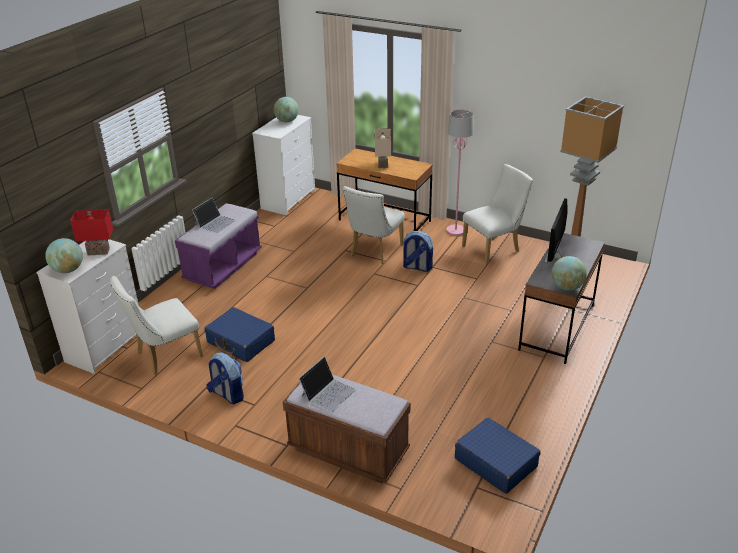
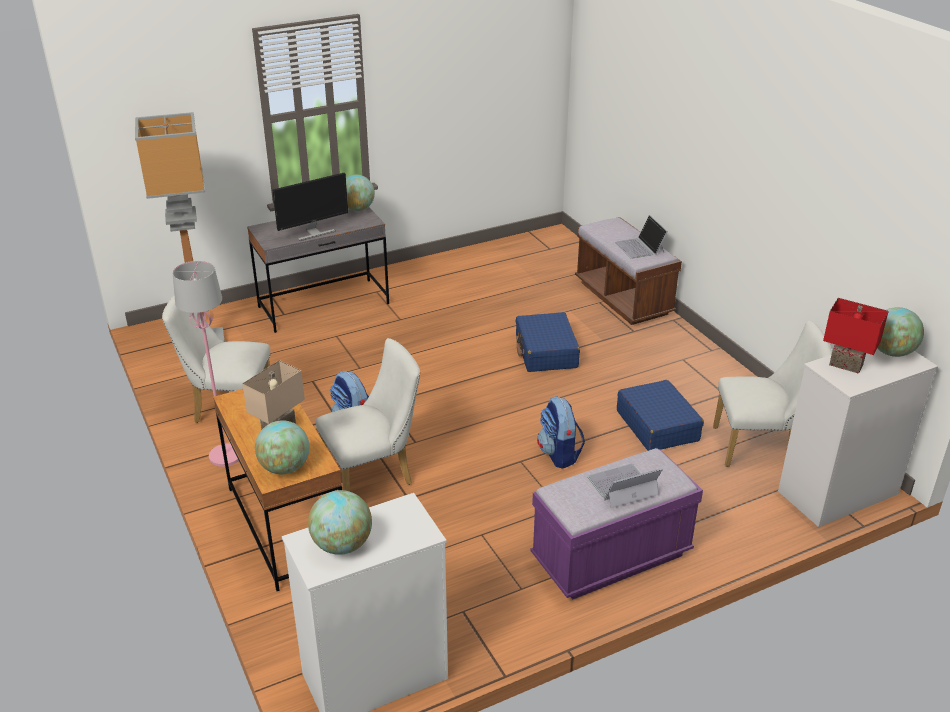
camera: 145 degrees left, 0 degrees up
(227, 395) = (705, 377): backpack -> backpack (559, 454)
(327, 393) = (640, 247): laptop -> laptop turned 90 degrees counterclockwise
(359, 156) = (285, 468): none -> globe
(495, 462) = (519, 253): blue suitcase -> blue suitcase (546, 352)

